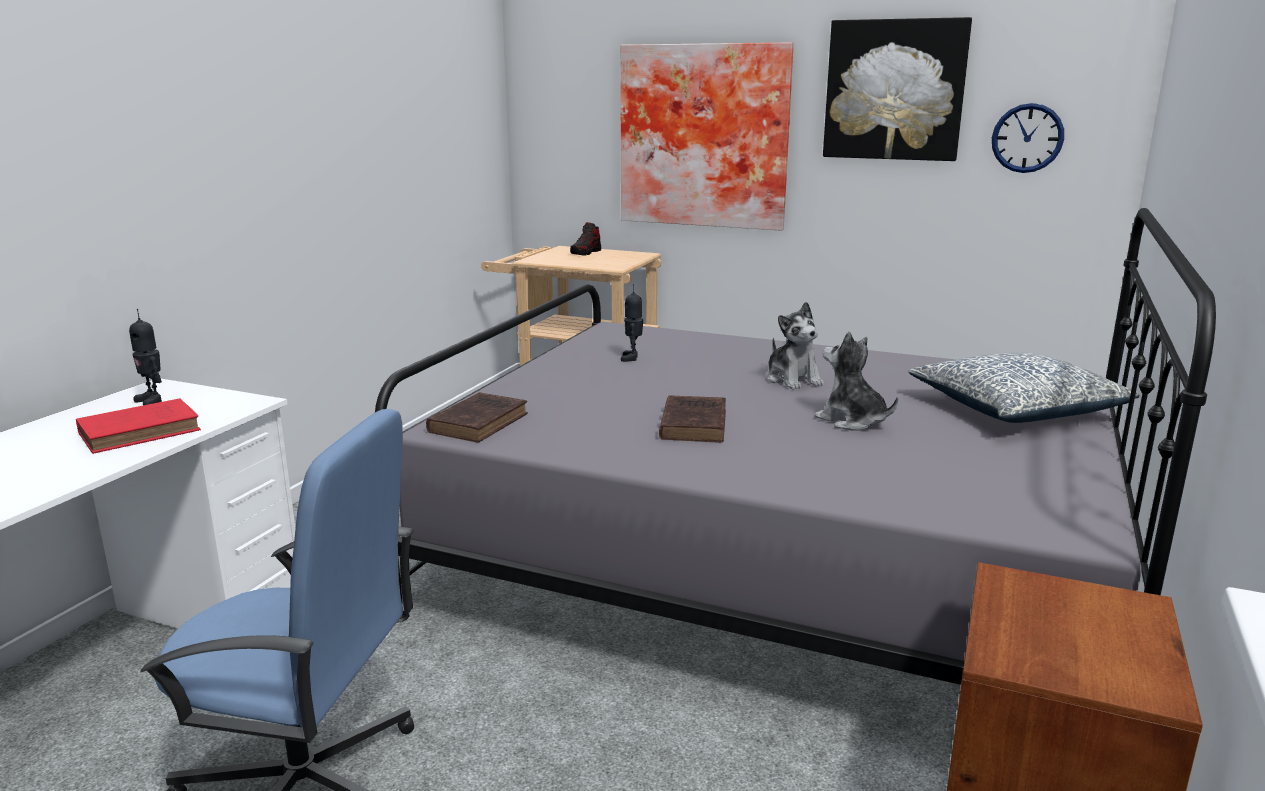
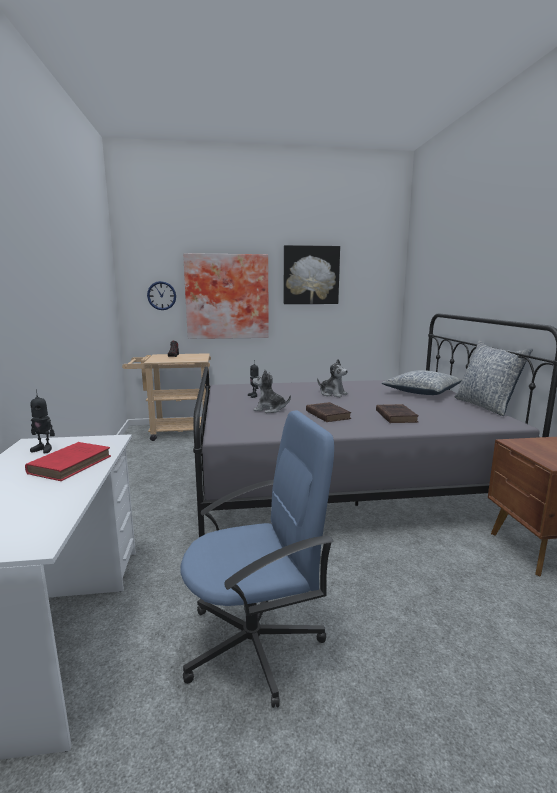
camera: 30 degrees left, 5 degrees down
(480, 422) = (235, 430): brown book -> brown book (395, 416)
(852, 421) = (380, 404): plush toy -> plush toy (269, 409)
(1027, 138) = (362, 294): wall clock -> wall clock (161, 295)
(1113, 477) = (485, 406): none -> pillow

